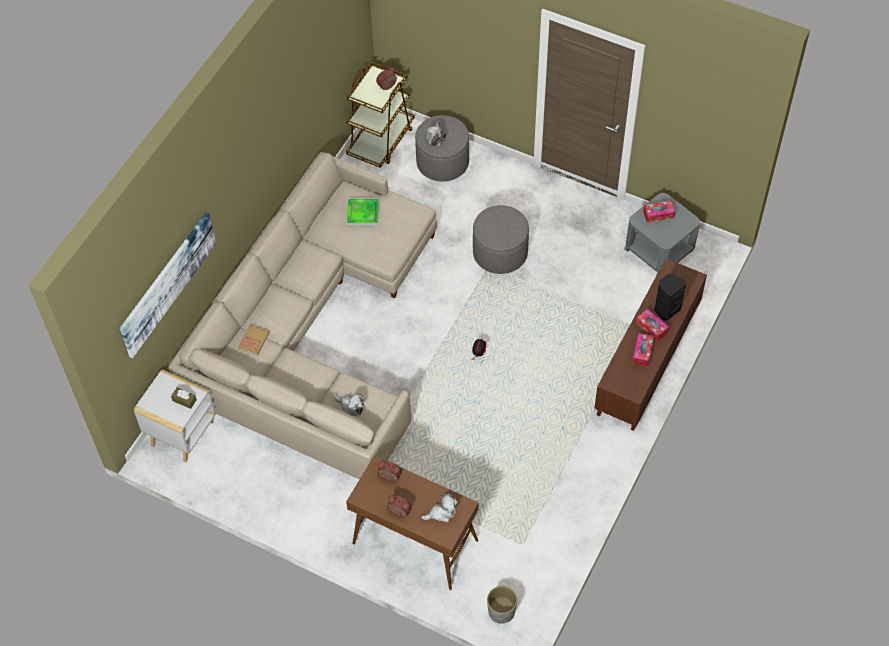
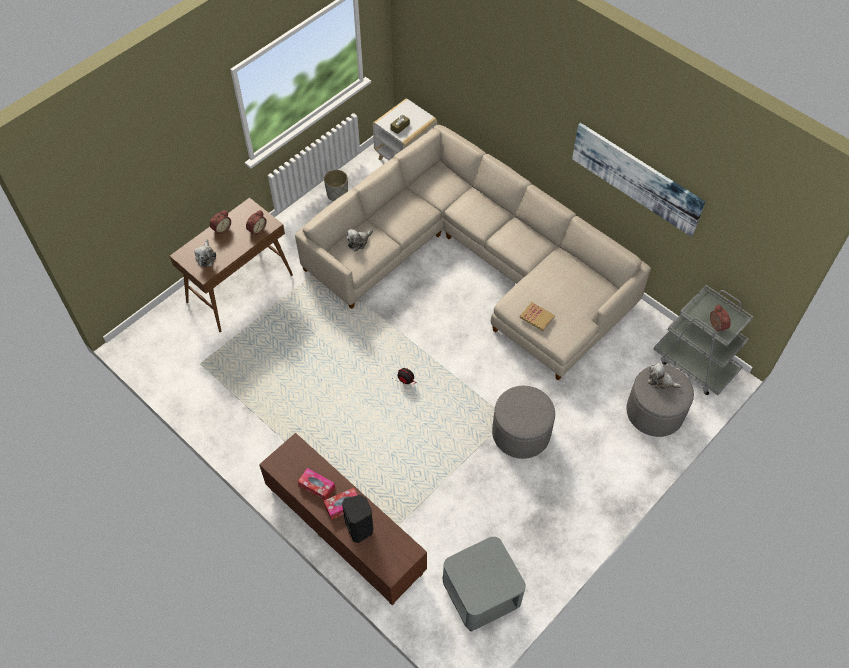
camera: 105 degrees right, 0 degrees up
(168, 283) = (469, 76): picture -> picture (636, 178)
(253, 341) = (452, 189): book -> book (537, 317)
(363, 214) = (570, 294): tray -> none
(381, 141) = (695, 364): brown cart -> grey cart
(501, 611) = (150, 332): grey planter -> grey planter (337, 194)
(658, 214) = (495, 571): tissue box -> none

